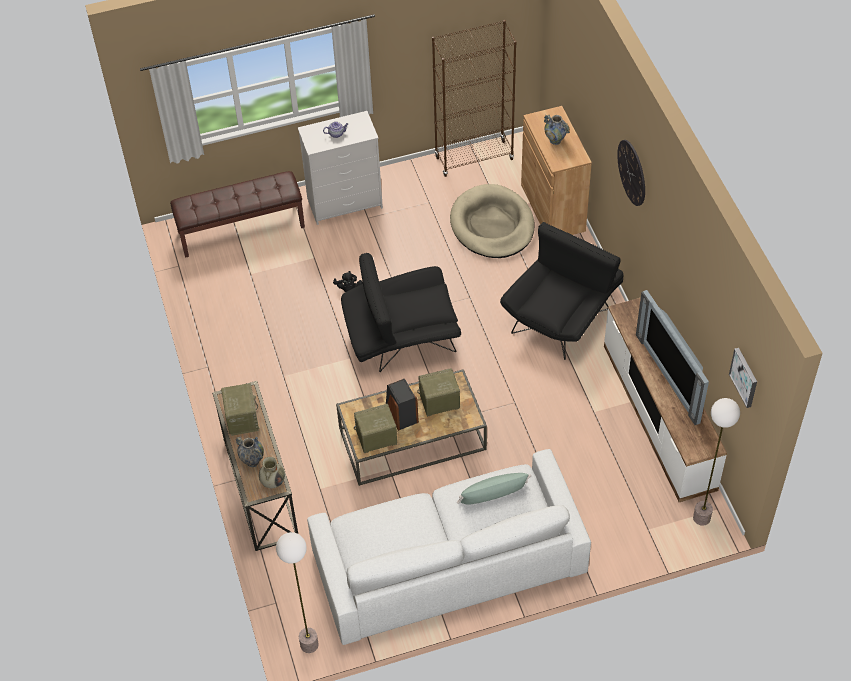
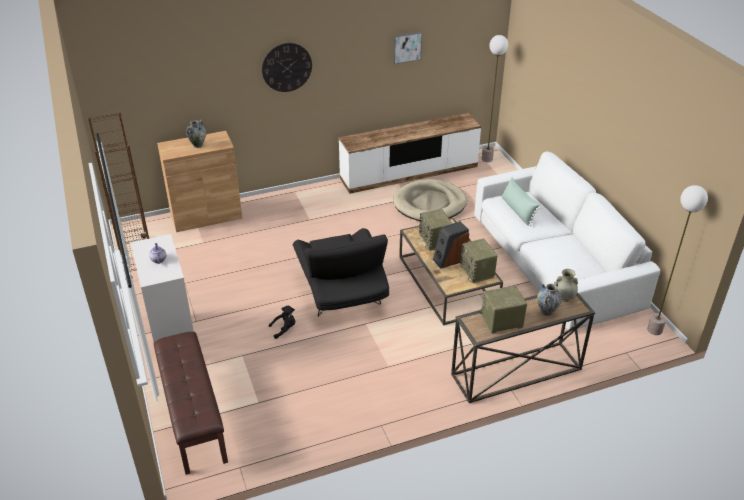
camera: 95 degrees left, 15 degrees down
(492, 225) = (219, 246): beige dog bed -> beige dog bed (429, 204)
(562, 314) = (318, 211): black armchair -> none
(671, 376) = (410, 129): television -> none
(744, 377) = (473, 34): picture -> picture (407, 47)

